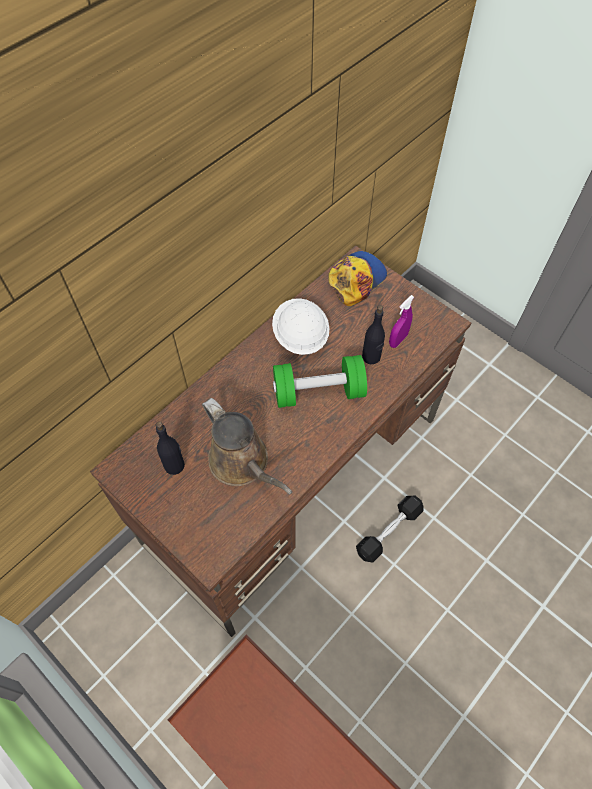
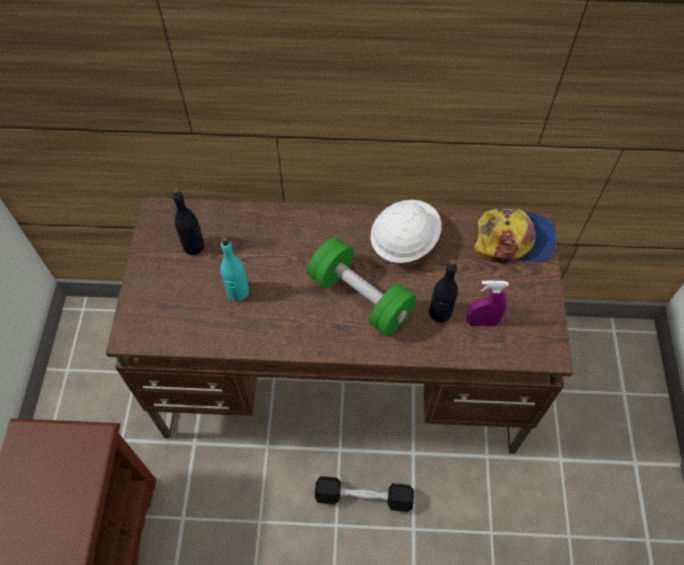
camera: 50 degrees right, 0 degrees up
(242, 463) = (237, 292): brown watering can -> turquoise bottle

